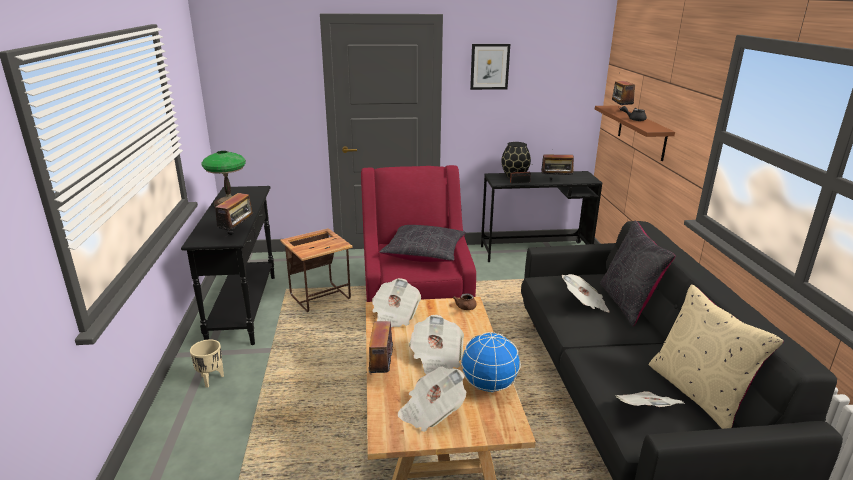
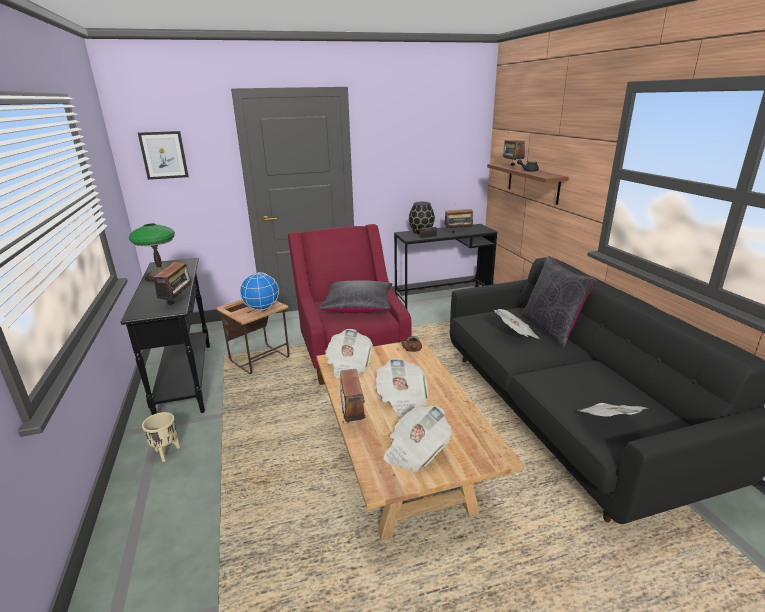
camera: 10 degrees left, 0 degrees up
(489, 66) = (392, 134): picture -> picture (164, 155)
(489, 386) = (460, 418): globe -> globe (262, 308)
(698, 393) = (642, 398): beige pillow -> none

